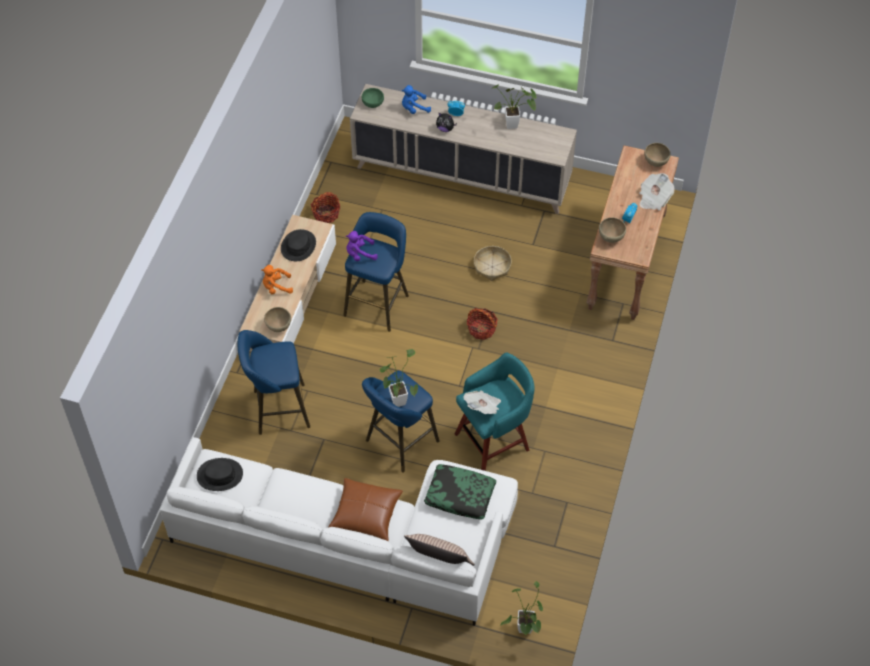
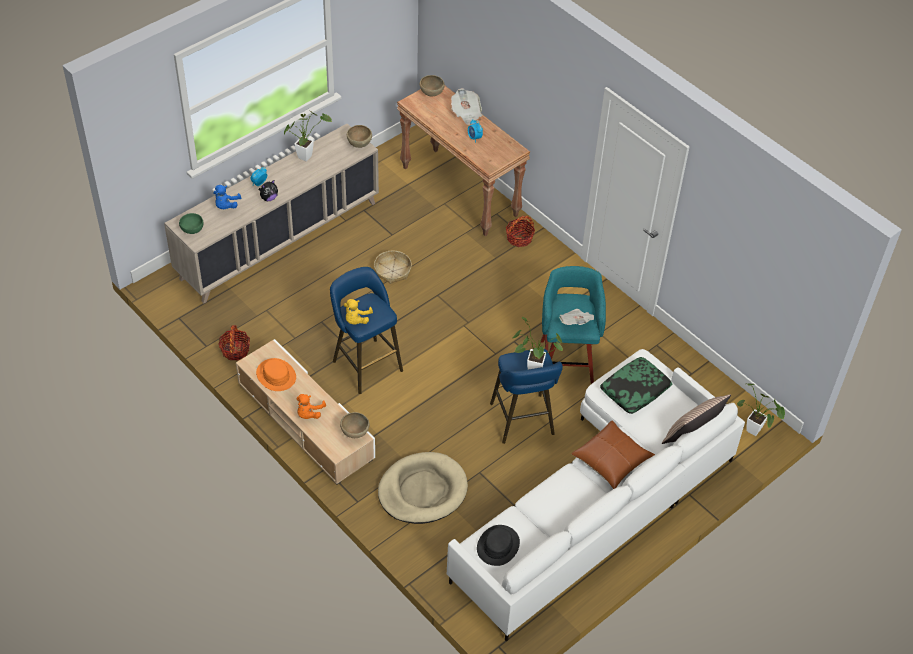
camera: 60 degrees left, 5 degrees down
(277, 409) = (422, 490): blue stool -> beige dog bed
(298, 246) = (276, 375): black hat -> orange hat
(360, 254) = (356, 320): purple plush toy -> yellow plush toy
(481, 329) = (450, 310): basket -> basket (519, 238)
(611, 237) = (483, 156): brown bowl -> brown bowl (359, 144)

